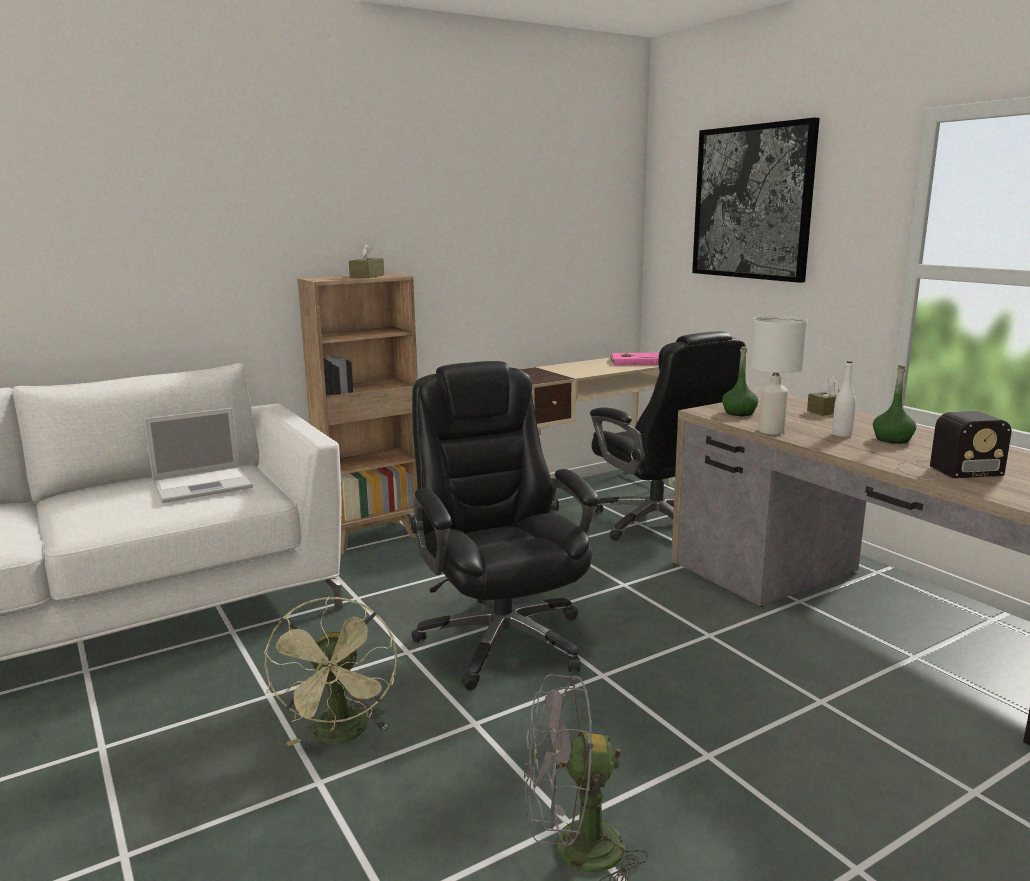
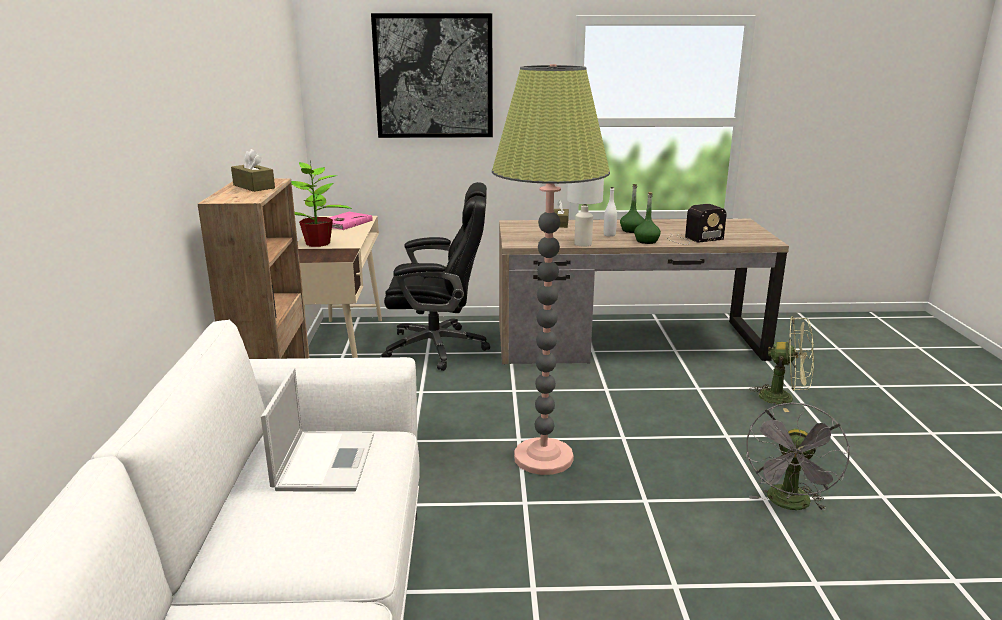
camera: 60 degrees left, 5 degrees up
(341, 736) = (622, 562): green fan -> green fan (784, 398)
(501, 638) = (543, 458): black office chair -> floor lamp
(561, 368) = (318, 243): none -> potted plant
(739, 413) = (534, 239): green bottle -> green bottle (646, 241)
(944, 470) = (692, 239): radio -> radio turned 45 degrees clockwise

